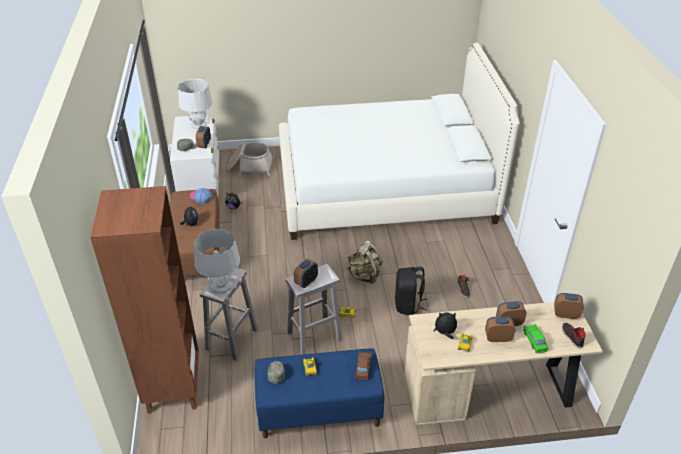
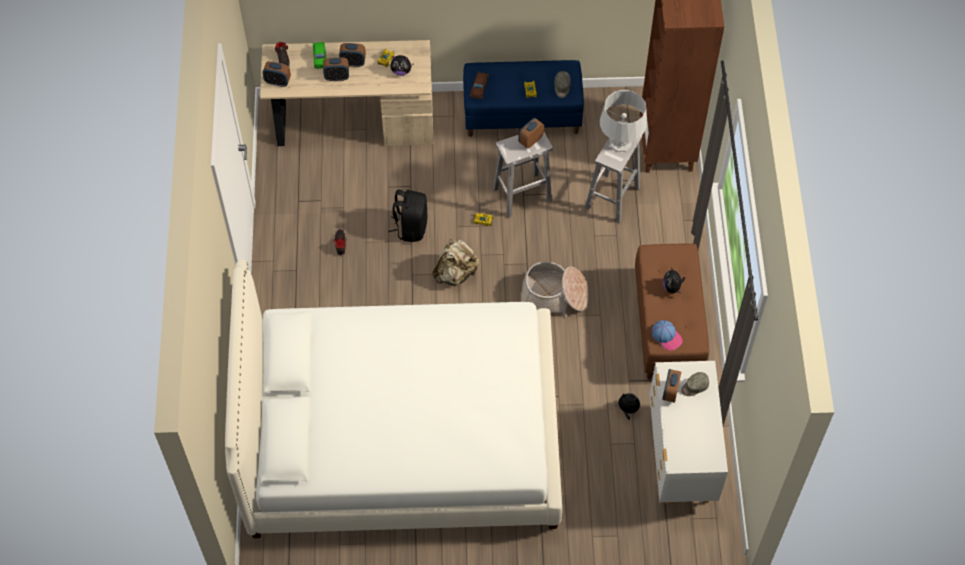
camera: 175 degrees left, 20 degrees up
(198, 125) = (686, 445): grey table lamp -> none
(250, 166) = (608, 504): basket -> basket (554, 296)

